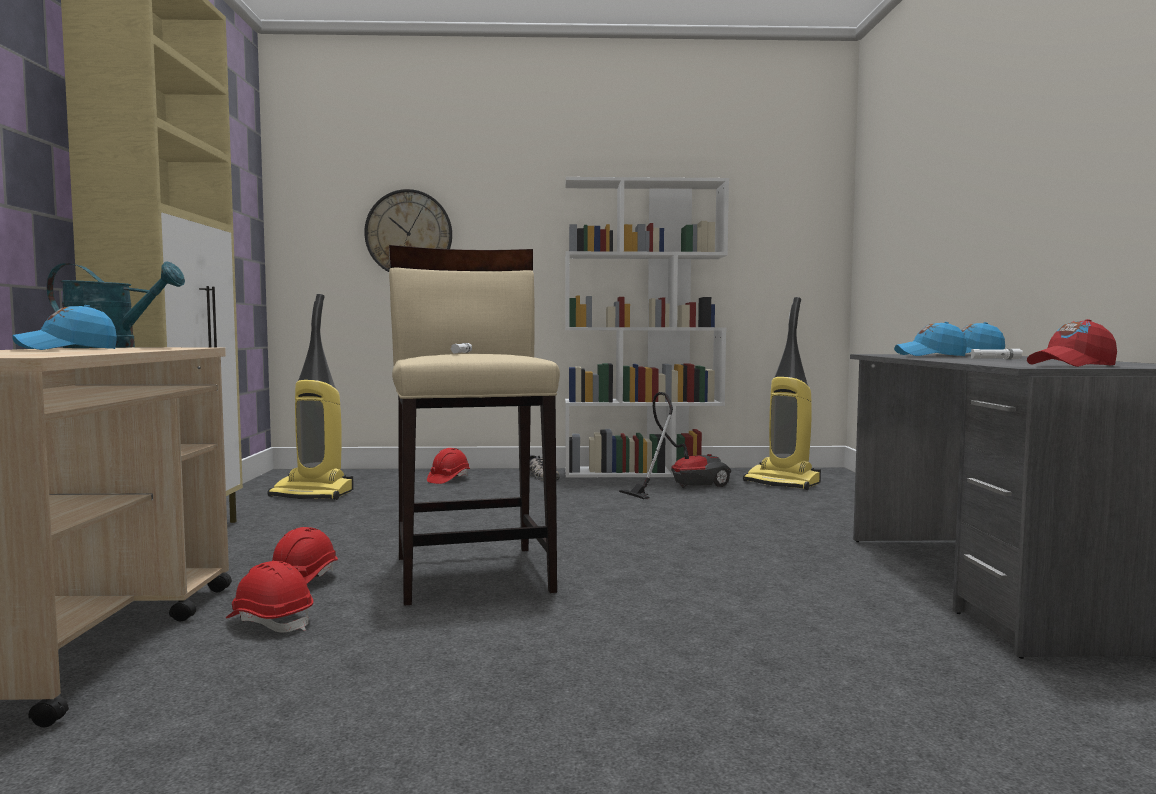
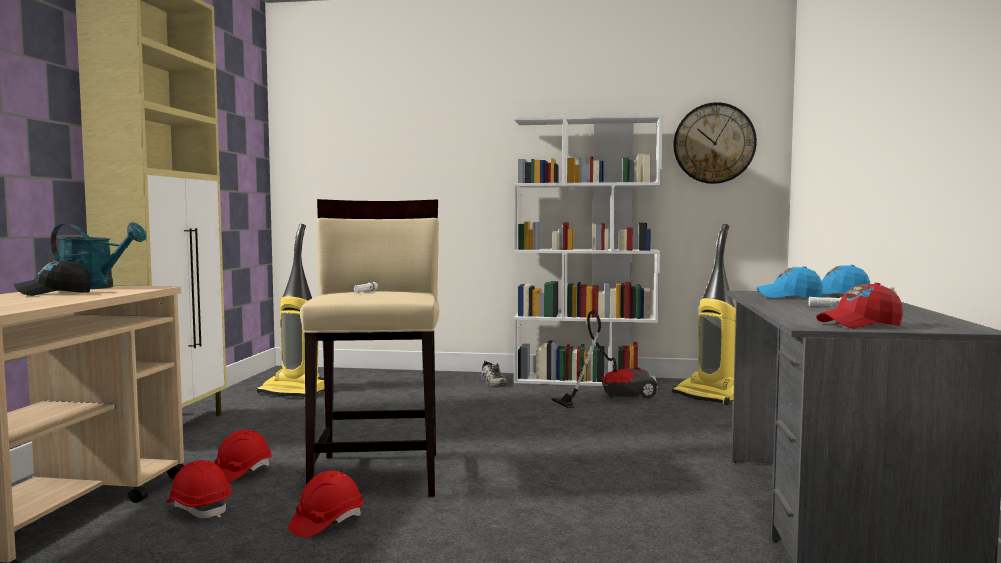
camera: 10 degrees right, 0 degrees up
(67, 349) = (54, 293): blue cap -> black cap
(409, 234) = (386, 167): wall clock -> wall clock (714, 143)
(448, 479) = (411, 381): red hard hat -> red hard hat (326, 523)

